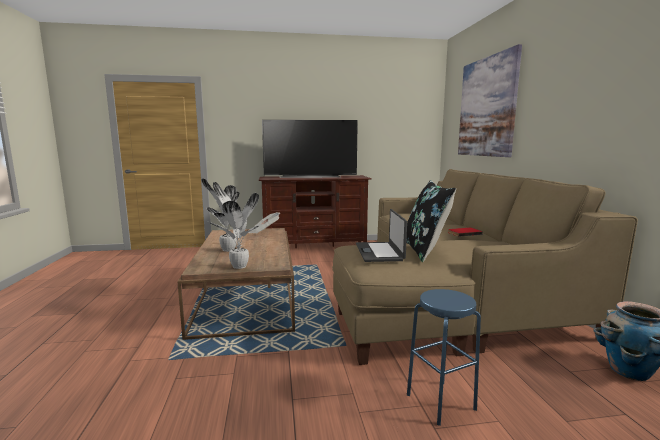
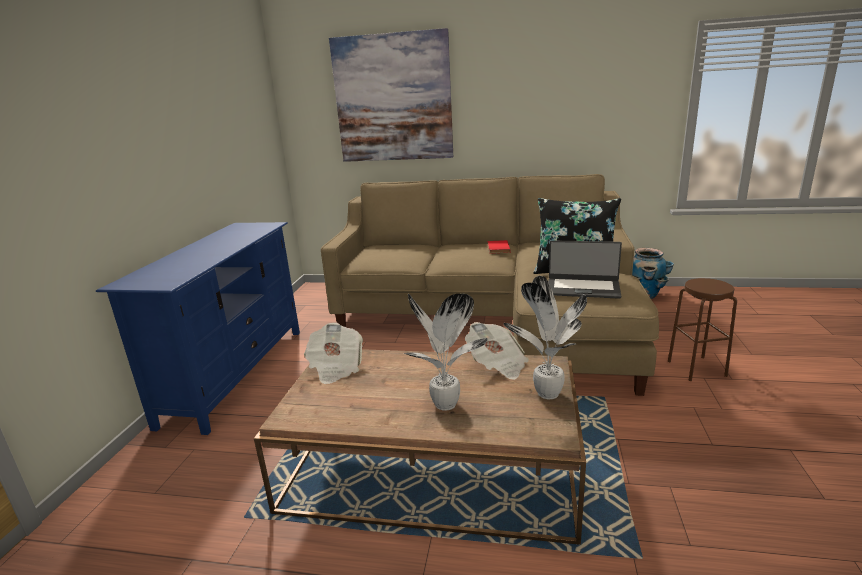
camera: 70 degrees left, 10 degrees up
(273, 255) = (497, 364): none -> newspaper
(310, 176) = (197, 251): television -> none
(315, 247) = (236, 374): brown tv stand -> blue tv stand
(441, 402) = (696, 368): blue stool -> brown stool

